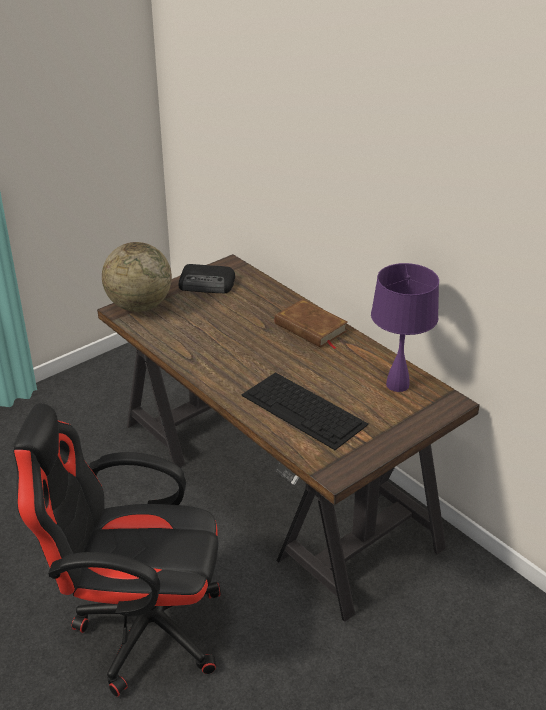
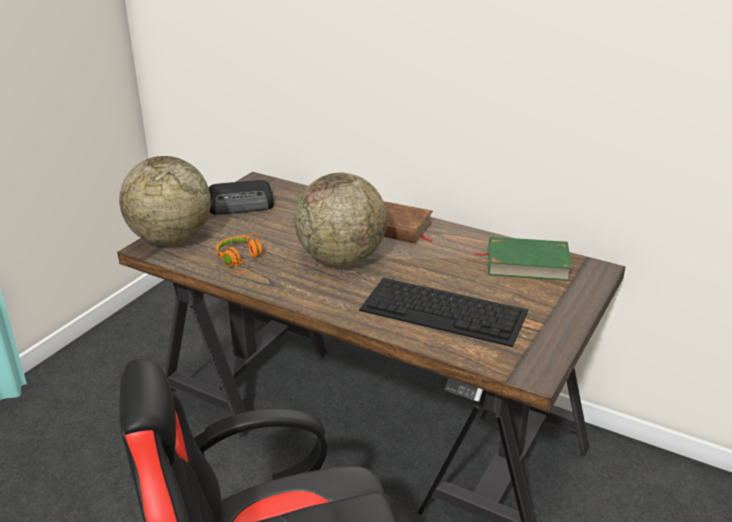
camera: 20 degrees left, 5 degrees down
(179, 335) = (240, 261): none -> orange headphones
(254, 349) = (341, 259): none -> globe
(398, 384) = (527, 263): purple table lamp -> green book

